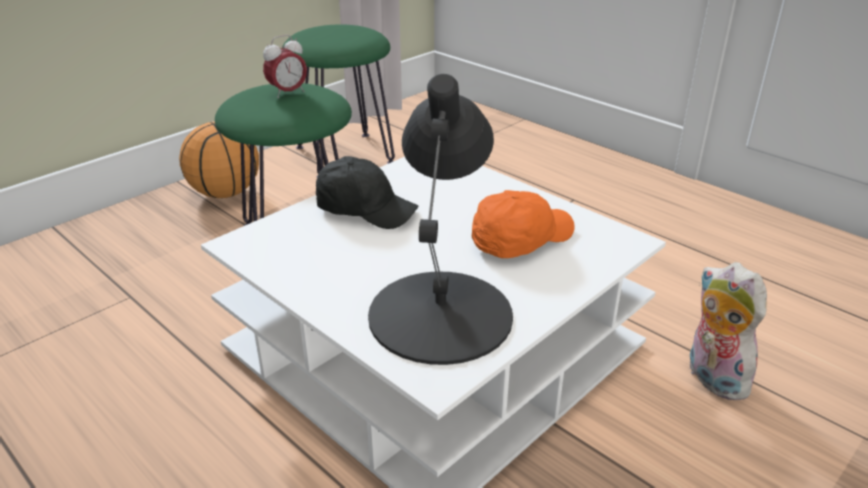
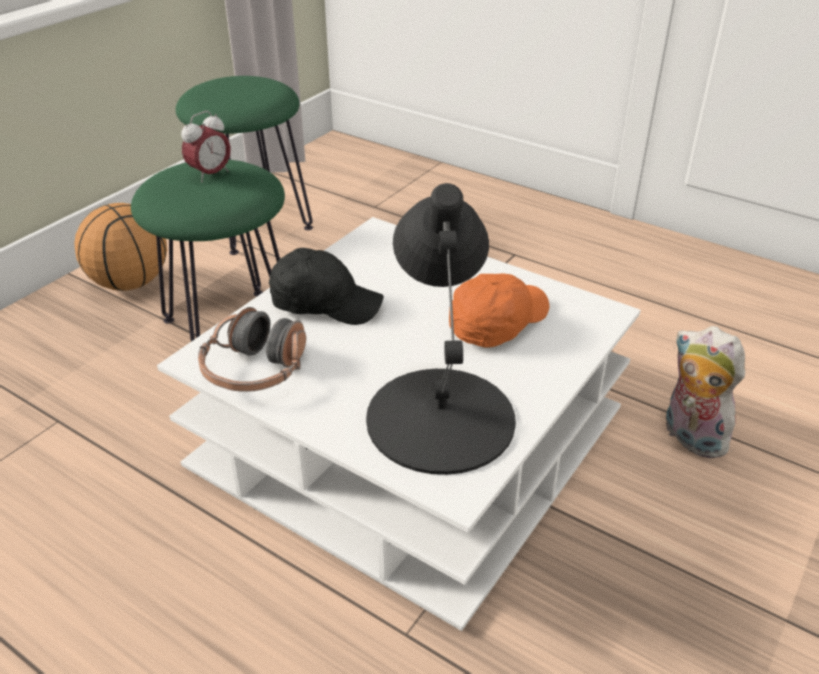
camera: 10 degrees left, 5 degrees up
(284, 257) = (255, 370): none -> headphones

